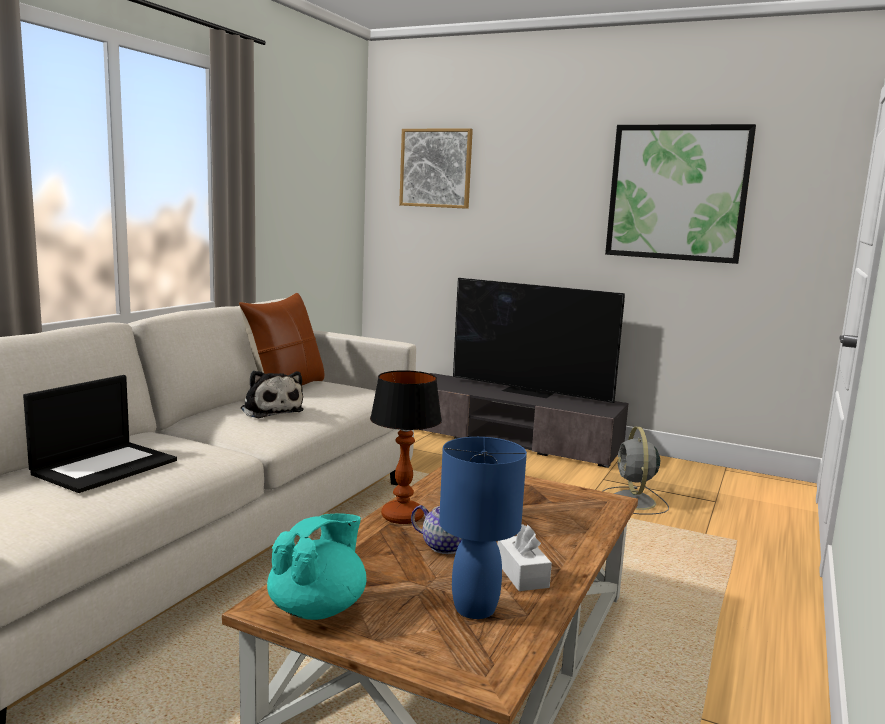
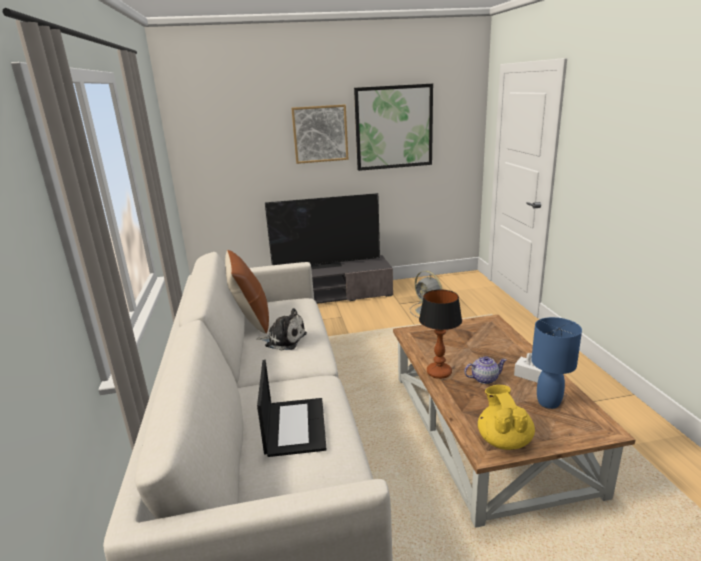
camera: 35 degrees left, 10 degrees up
(318, 608) = (504, 440): turquoise teapot -> yellow teapot
(436, 168) = (227, 126): picture -> picture (320, 134)

